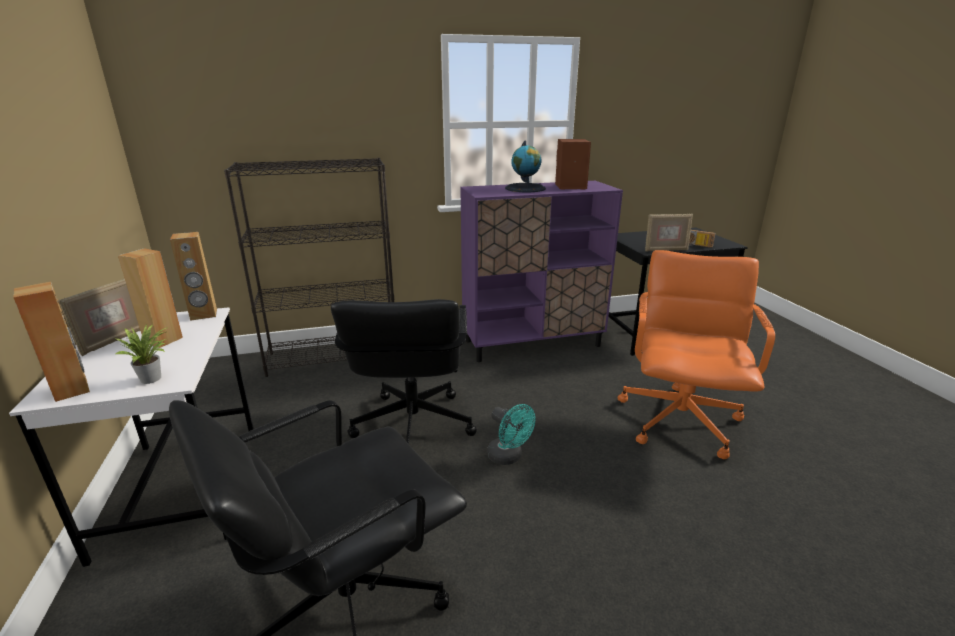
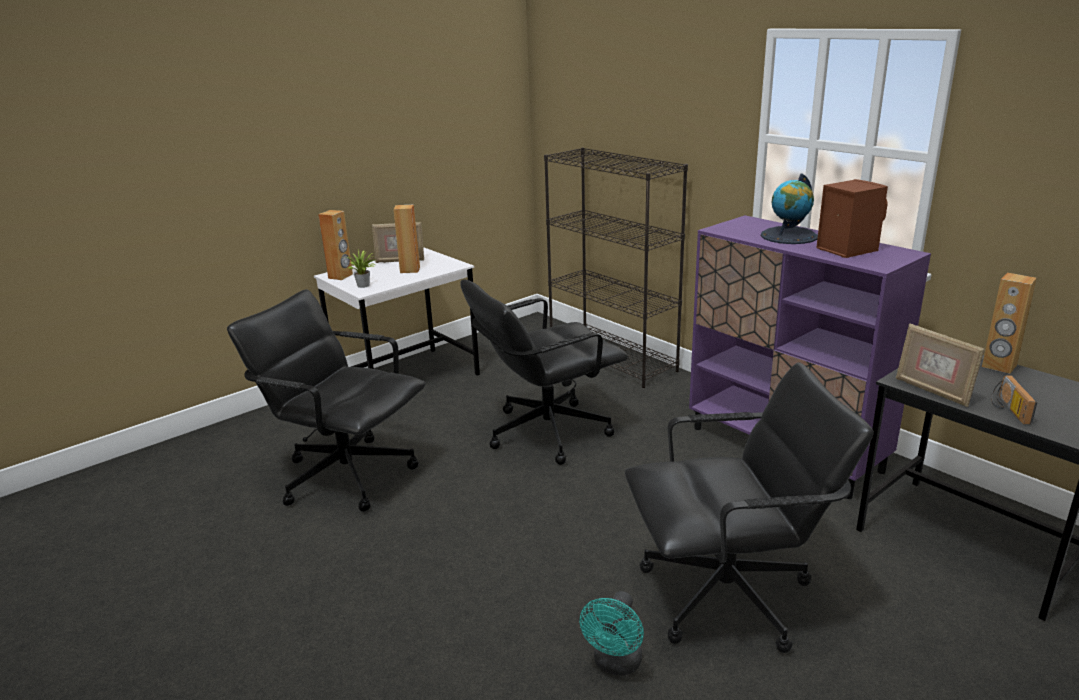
camera: 65 degrees right, 0 degrees up
(204, 315) = (454, 264): brown speaker -> brown speaker (999, 366)
(508, 457) = (545, 493): turquoise fan -> turquoise fan (615, 664)
(680, 420) = (728, 596): orange office chair -> black office chair

